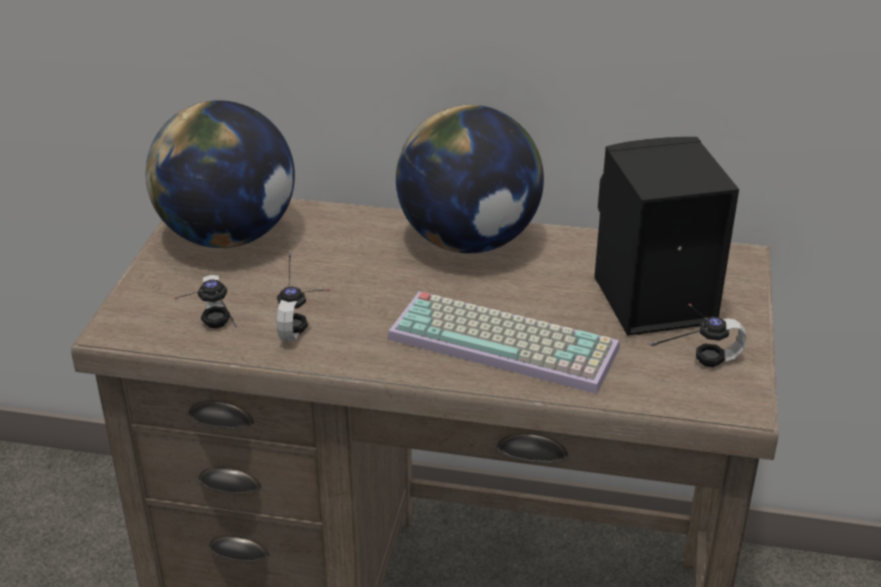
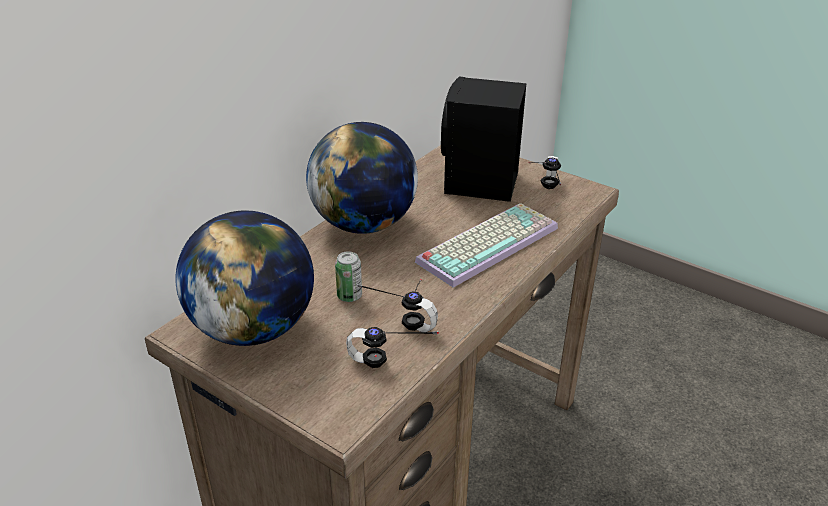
camera: 65 degrees left, 0 degrees up
(320, 274) = (349, 296): none -> can

